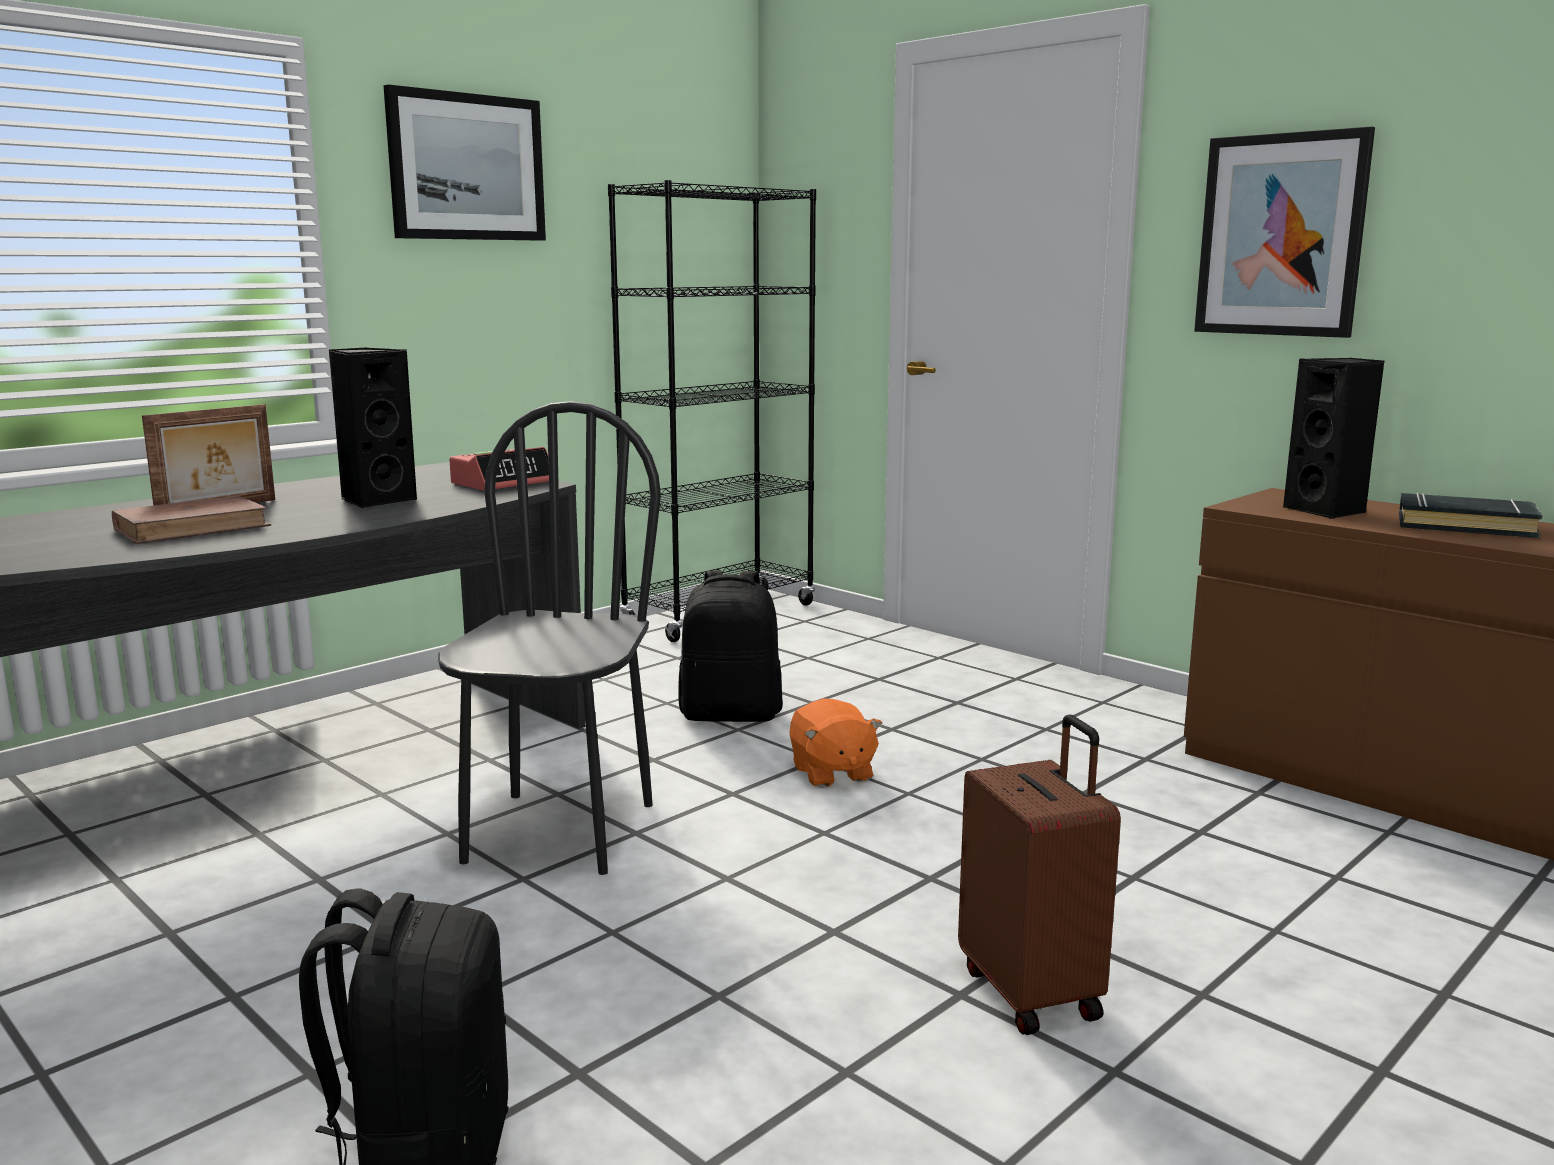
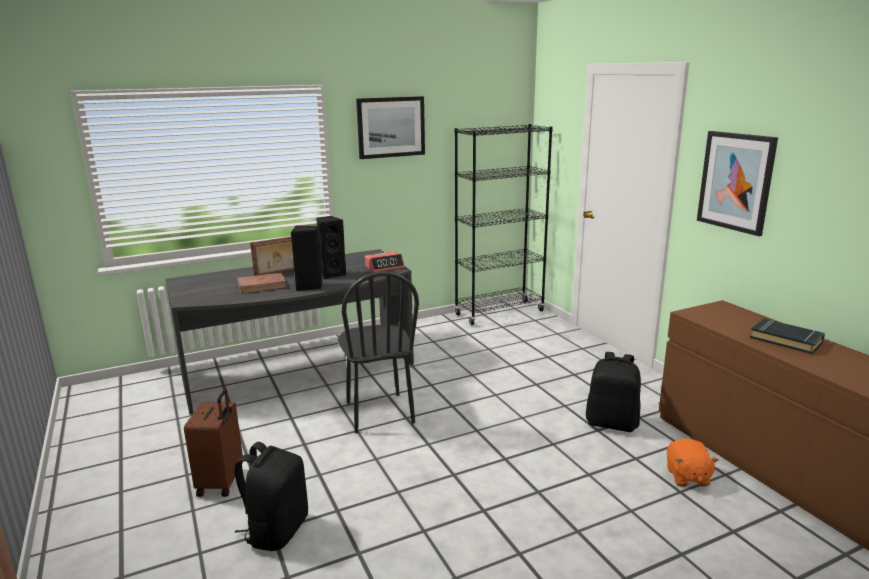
camera: 20 degrees right, 5 degrees up
(558, 832) = (379, 412): black chair -> black chair turned 135 degrees clockwise
(731, 714) = (474, 367): black backpack -> black backpack (612, 423)
(831, 773) = (496, 402): orange plush toy -> orange plush toy (687, 477)
(1033, 992) = (511, 515): brown suitcase -> brown suitcase (222, 482)
(1328, 511) = (728, 321): black speaker -> black speaker (309, 286)

